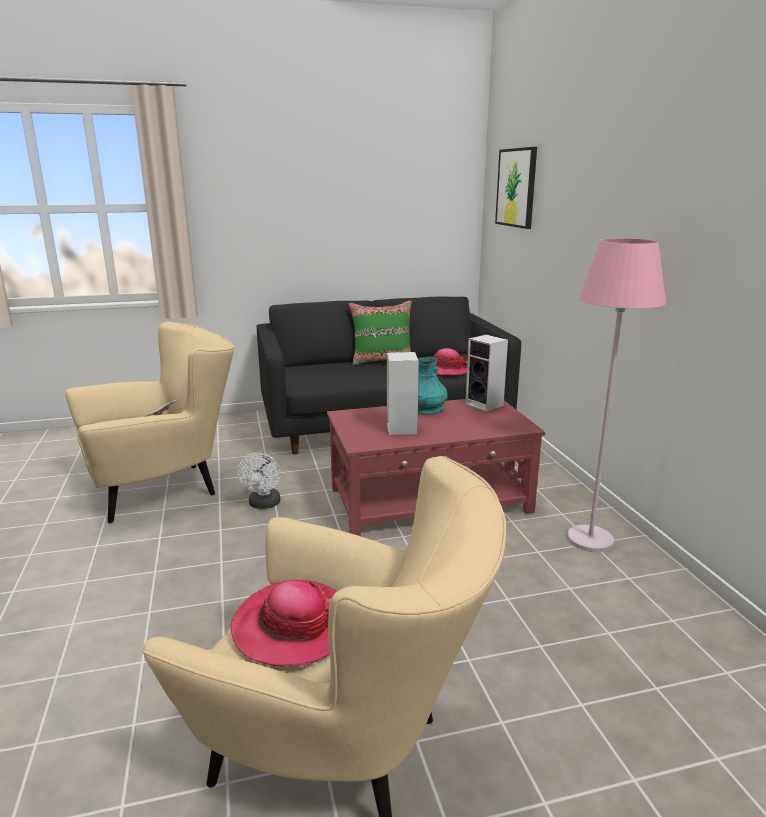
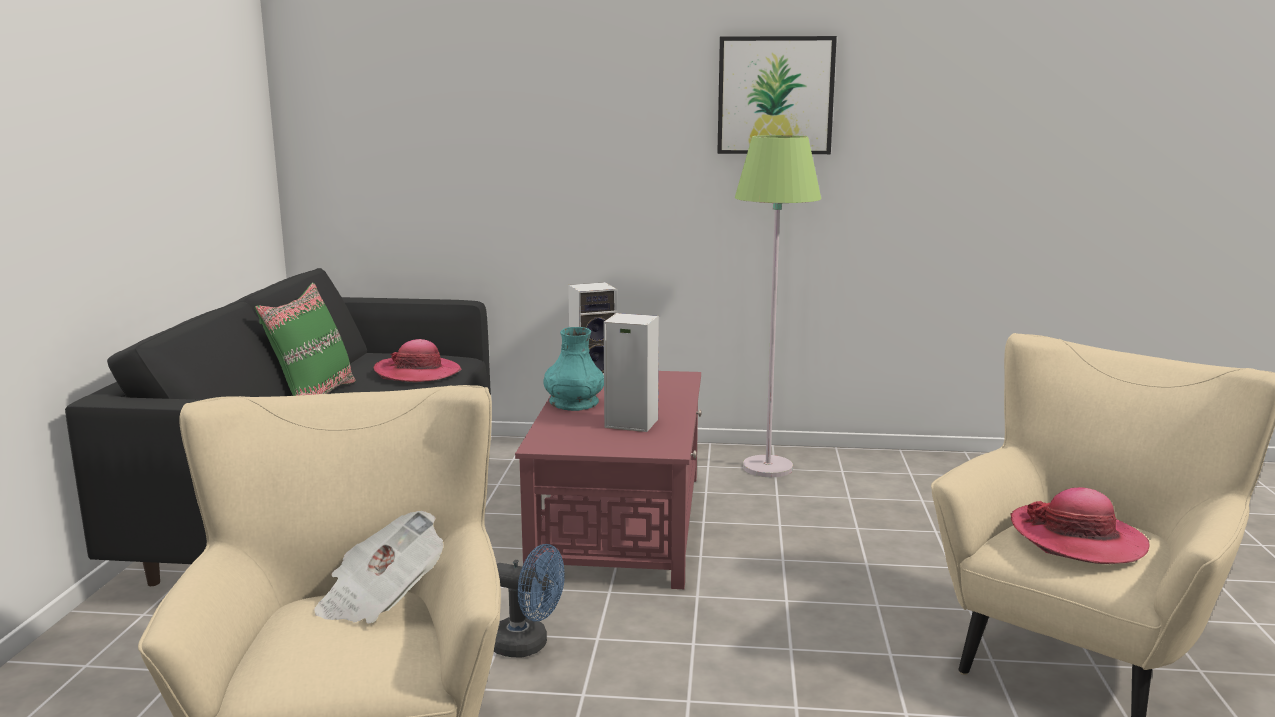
camera: 70 degrees left, 5 degrees down
(264, 505) = (528, 645): white fan -> blue fan
(516, 188) = (394, 90): picture -> picture (775, 95)
(590, 539) = (768, 467): pink floor lamp -> green floor lamp

